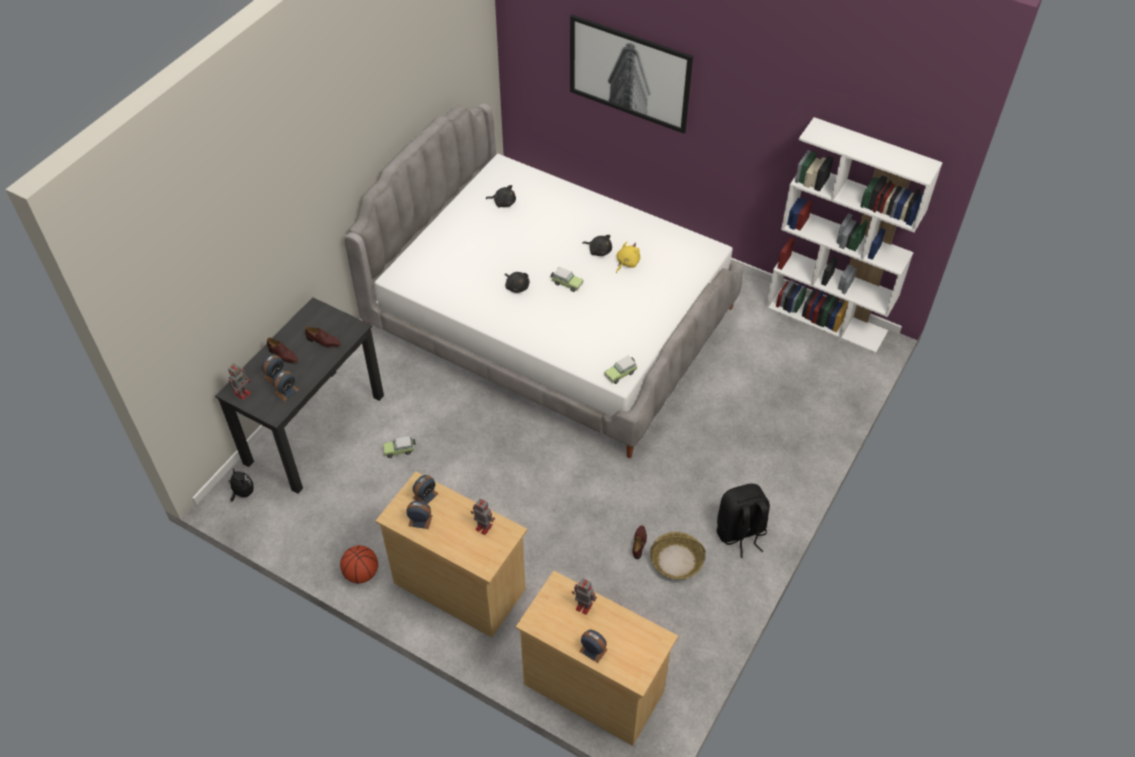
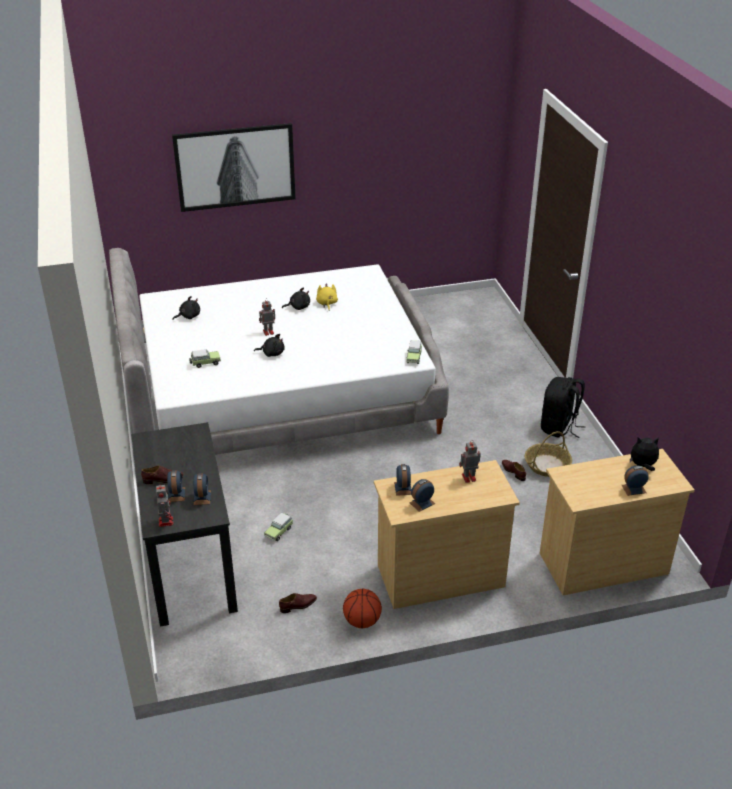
camera: 45 degrees left, 15 degrees down
(243, 493) = (189, 644): plush toy -> plush toy (642, 466)
(323, 341) = (184, 452): brown shoe -> brown shoe (298, 605)
(566, 283) = (304, 334): toy car -> toy car (205, 363)
(583, 606) = (592, 472): toy robot -> toy robot (267, 332)
(827, 319) = (447, 300): white bookcase -> none

